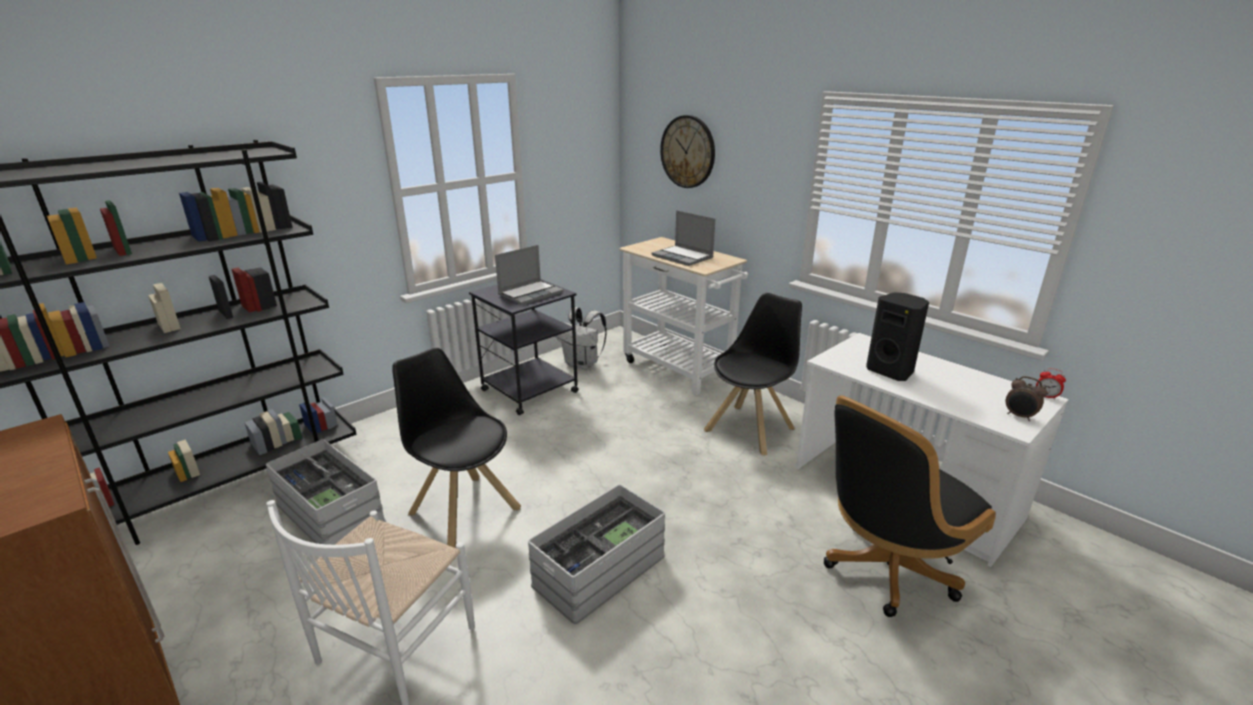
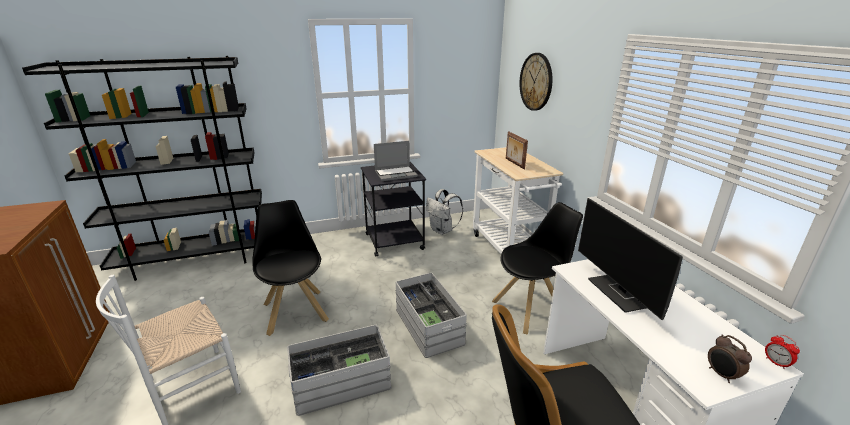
camera: 25 degrees right, 0 degrees up
(328, 513) = (227, 290): grey storage box -> grey storage box (428, 326)
(683, 257) = (514, 163): laptop -> picture frame
(891, 371) = (621, 294): black speaker -> monitor

